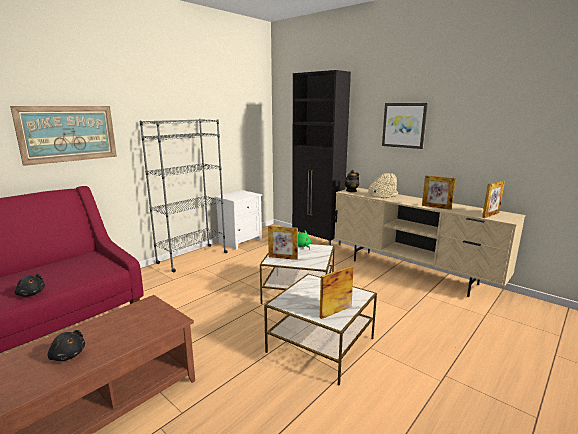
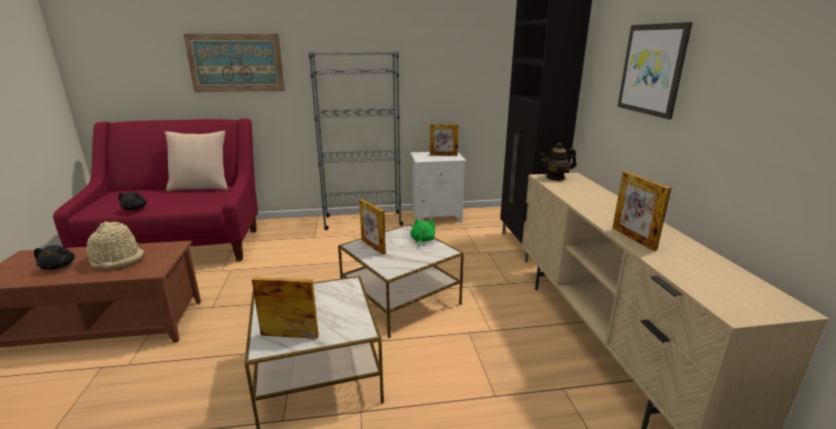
camera: 40 degrees right, 5 degrees up
(61, 260) = (201, 187): none -> beige pillow
(382, 195) = (587, 195): beige hat -> beige hat (117, 259)
(490, 215) = (719, 288): picture frame -> picture frame (443, 155)

